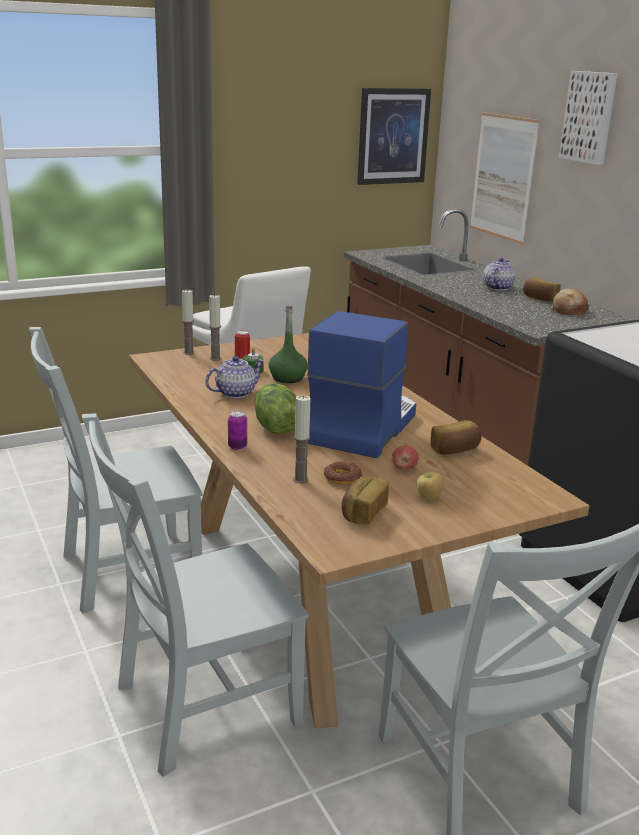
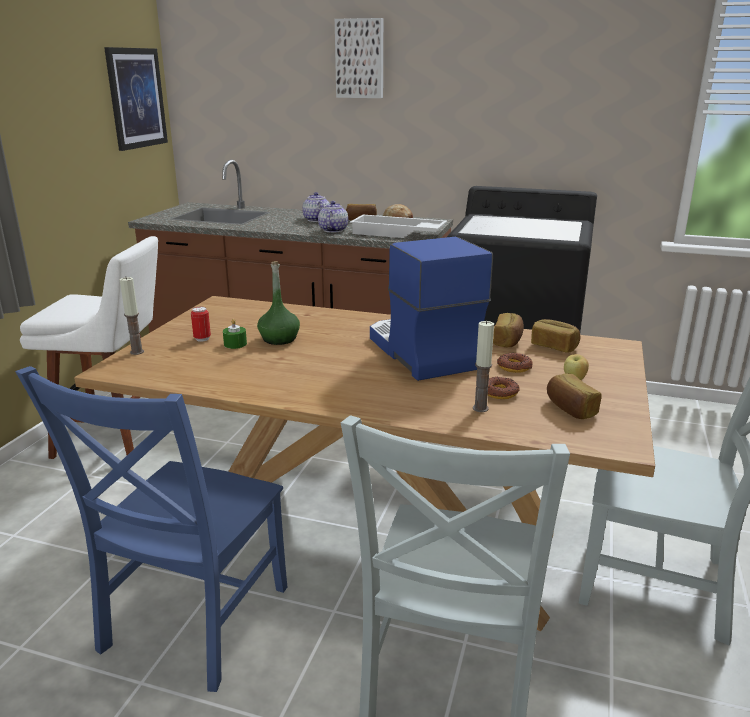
camera: 45 degrees left, 0 degrees up
(124, 571) = (191, 623): grey chair -> blue chair
(215, 359) = (177, 347): candle -> none
(234, 393) = (266, 368): teapot -> teapot (333, 230)
(237, 447) = (378, 408): can -> none
(274, 427) = (365, 380): lettuce -> none
(404, 468) = (514, 367): apple -> donut
(484, 471) = (554, 346): none -> bread
(503, 177) = (266, 124): picture -> none
(535, 320) = (397, 233): none -> white tray

